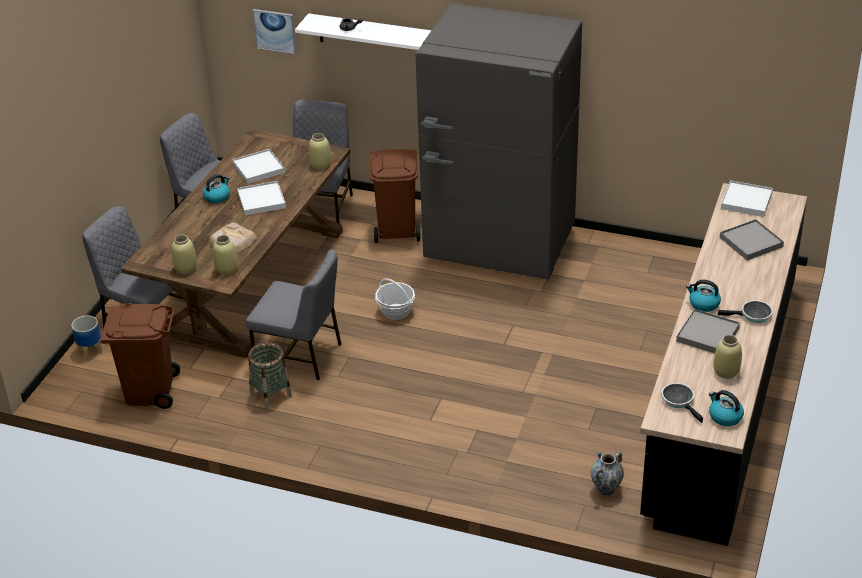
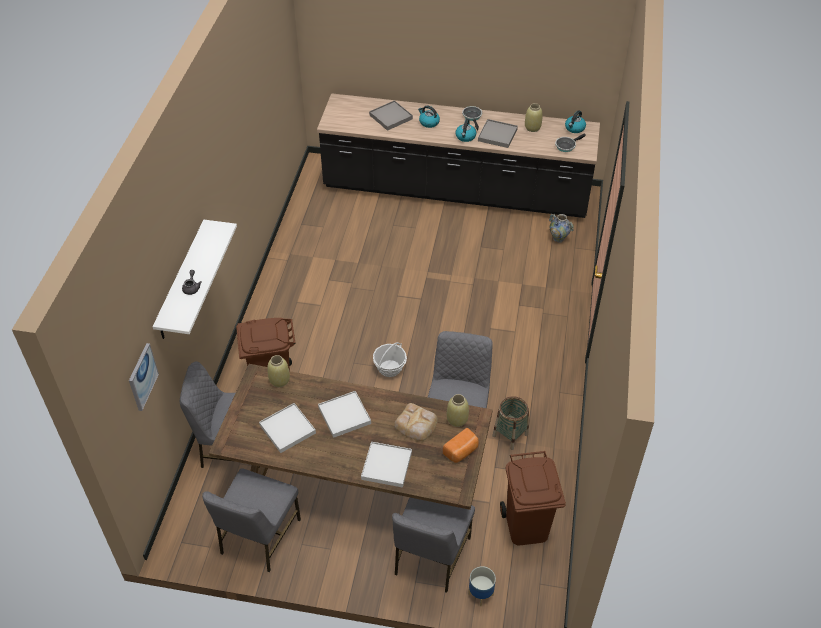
camera: 100 degrees left, 10 degrees up
(186, 268) = (461, 451): beige vase -> bread
(217, 197) = (341, 453): kettle -> kettle (428, 122)
(499, 246) = (292, 312): grey fridge -> none
(746, 201) = (340, 118): white tray -> white tray (387, 466)

